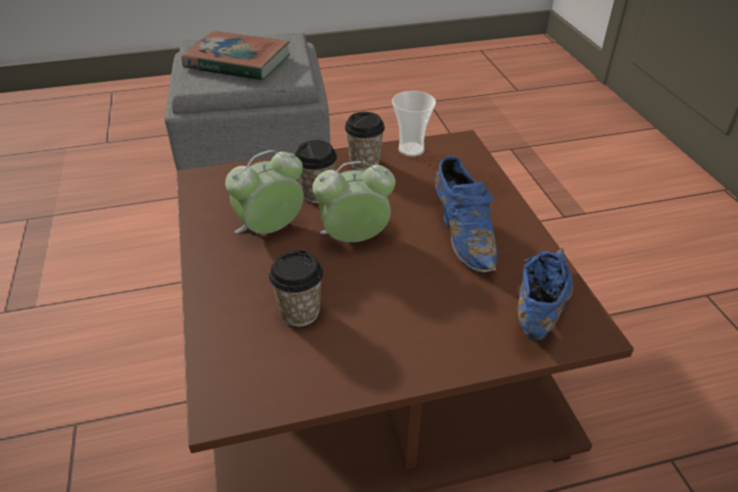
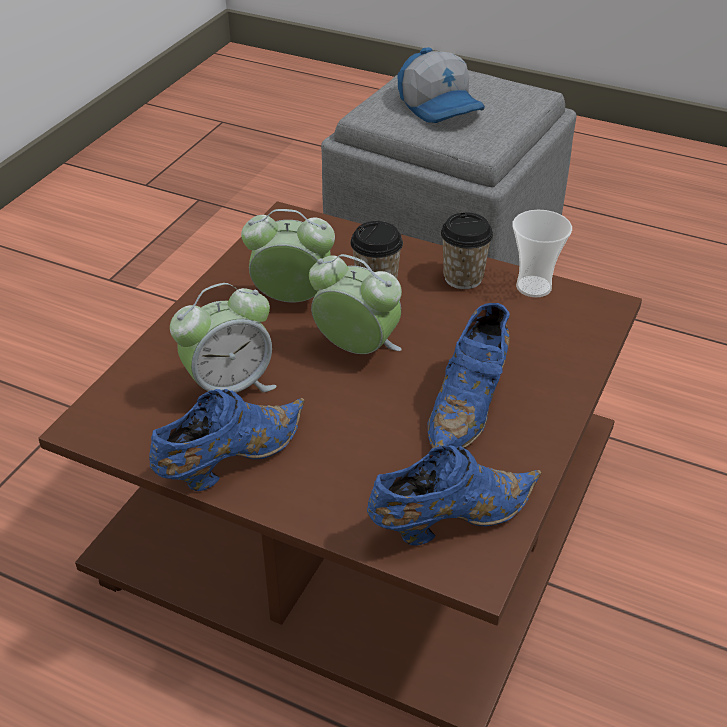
camera: 40 degrees right, 0 degrees up
(238, 62) = (441, 106): book -> cap
(300, 312) = (229, 387): cup -> alarm clock
(364, 363) = (228, 461): none -> blue shoe

